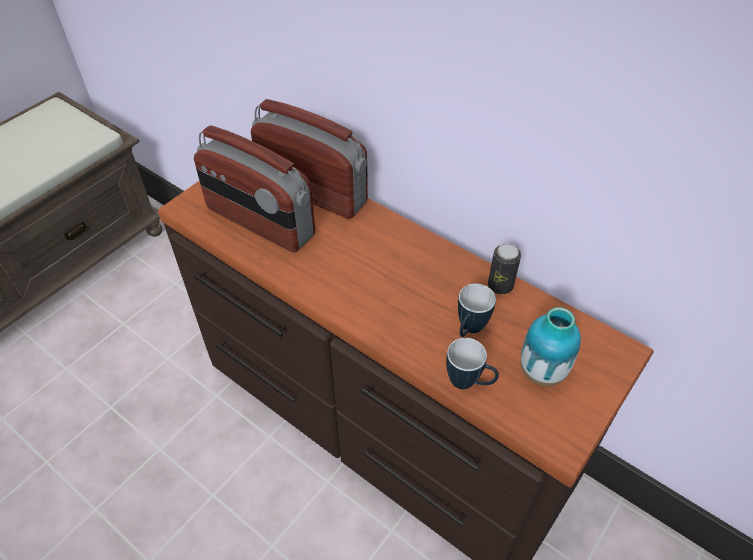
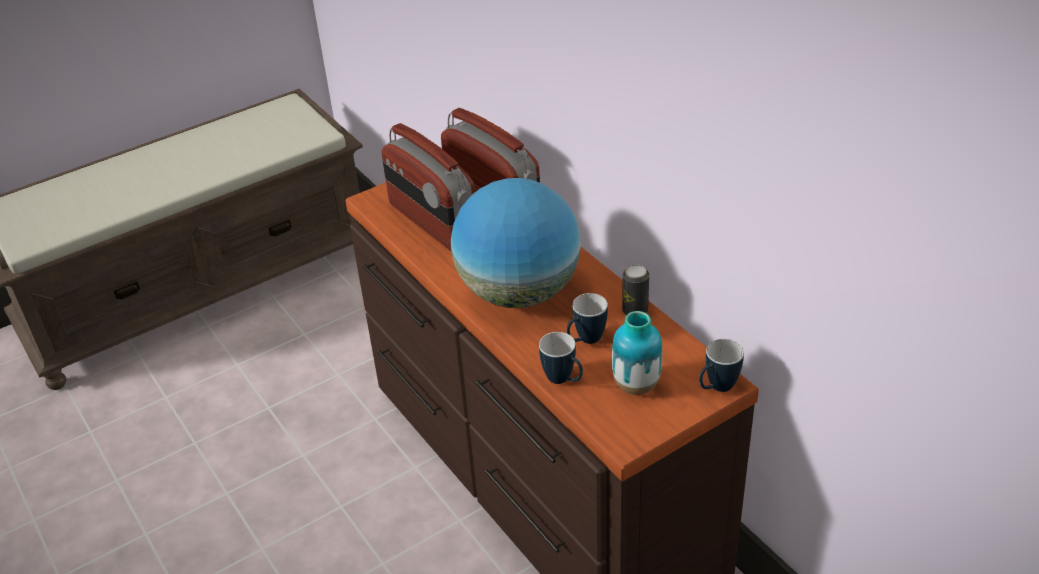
camera: 20 degrees right, 10 degrees down
(379, 287) = (518, 292): none -> globe
(617, 359) = (716, 388): none -> mug

